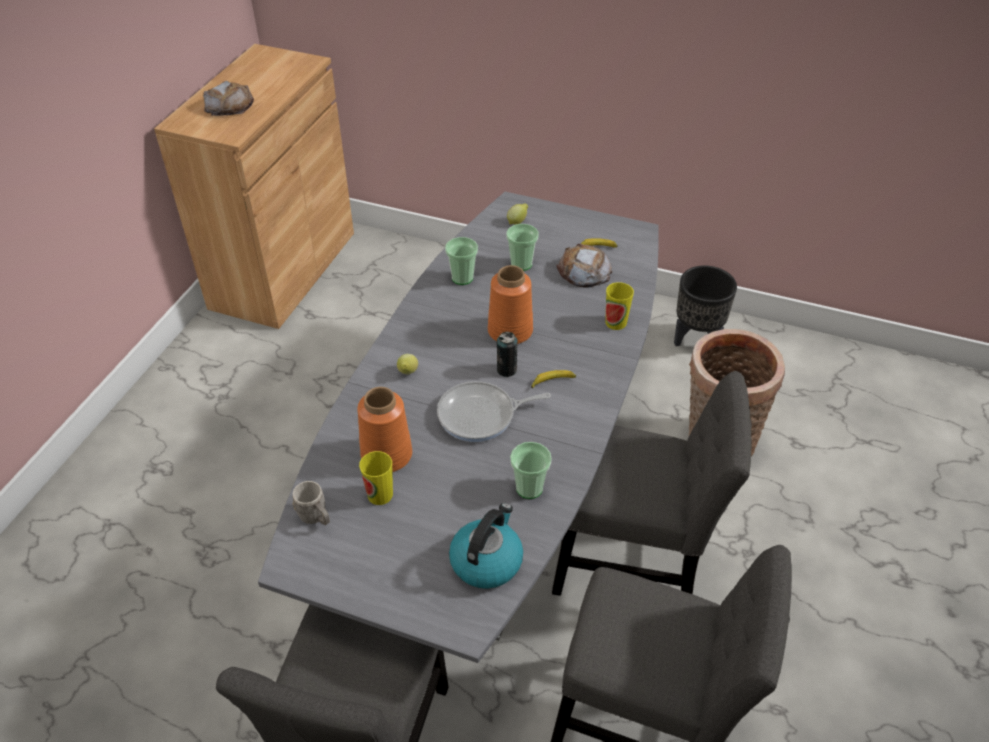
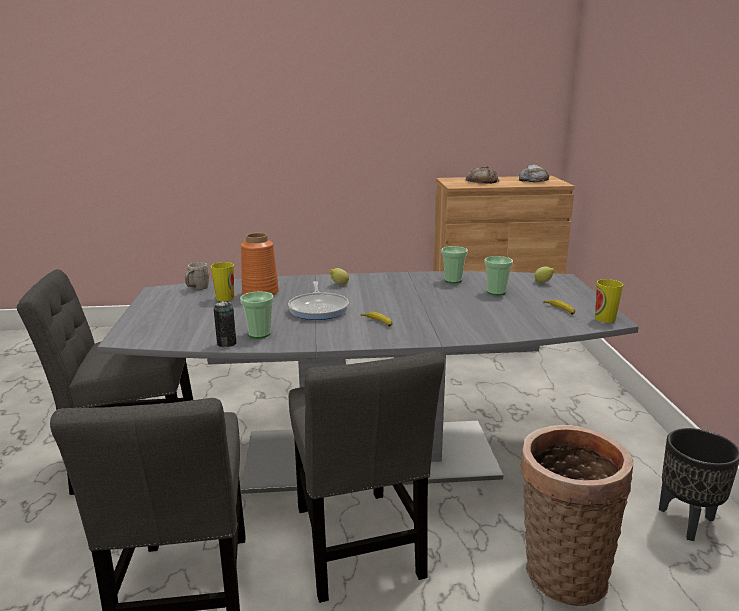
camera: 65 degrees right, 25 degrees down
(481, 415) = (319, 309): frying pan -> frying pan turned 150 degrees counterclockwise
(486, 561) = (183, 333): kettle -> none
(506, 370) = (373, 307): can -> can (226, 343)
(510, 331) = (416, 301): orange vase -> none
(583, 271) = (522, 311): bread -> bread (533, 180)
(616, 322) = (476, 331): cup -> cup (605, 319)

